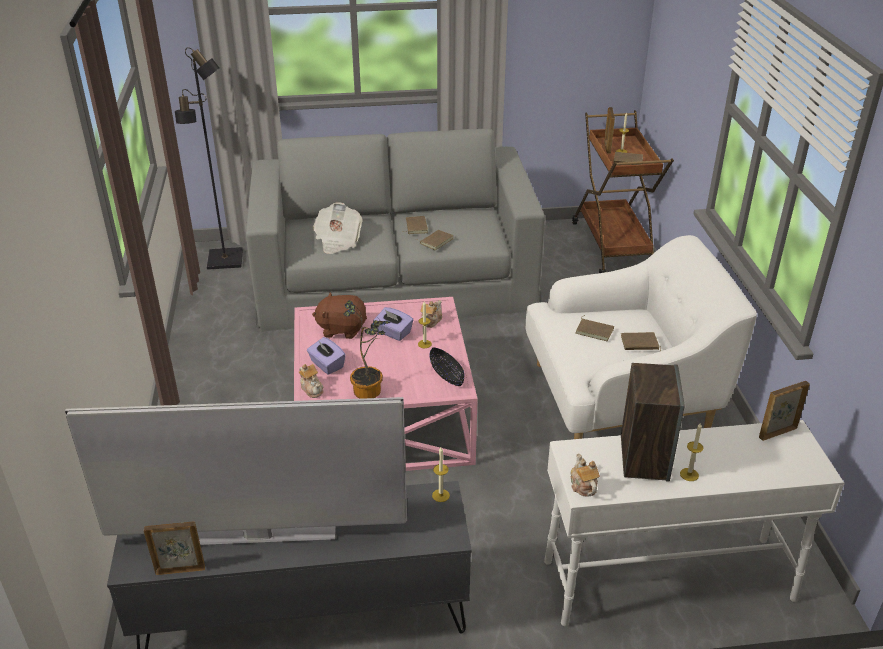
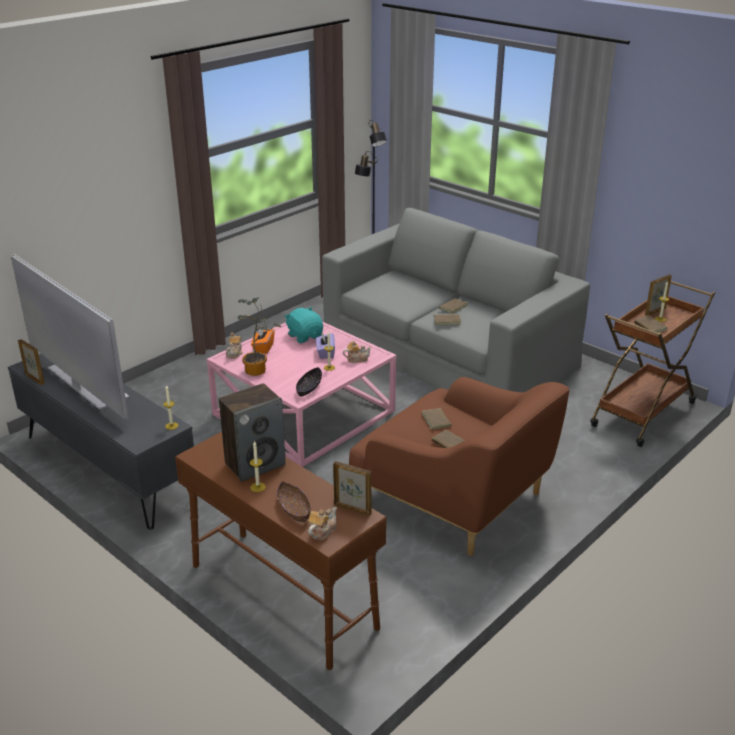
camera: 50 degrees right, 5 degrees down
(326, 365) = (263, 348): purple tissue box -> orange tissue box
(337, 241) = (392, 292): newspaper -> none
(342, 329) = (305, 336): brown plush toy -> turquoise plush toy
(583, 485) = (200, 452): teapot -> teapot (322, 531)
(621, 398) = (454, 497): white armchair -> brown armchair
(667, 579) = (283, 596): white console table -> brown console table
(747, 467) = (293, 508): none -> brown bowl

